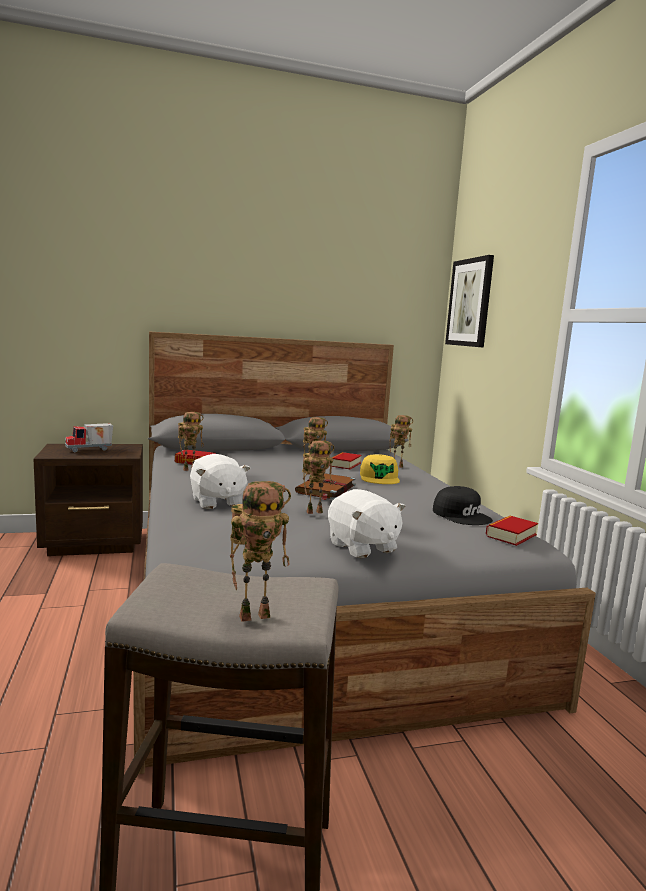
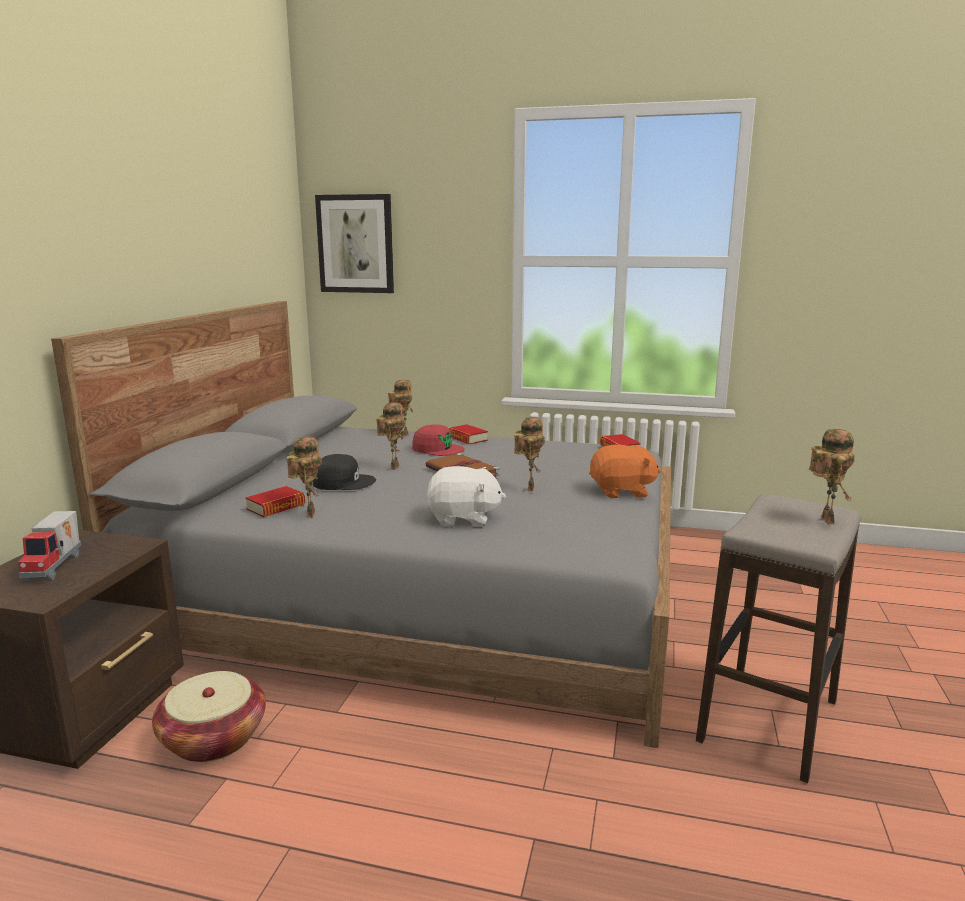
camera: 60 degrees left, 5 degrees up
(83, 578) = (213, 738): none -> basket
(345, 464) = (372, 450): book -> book (467, 438)
(362, 547) = (622, 492): white plush toy -> orange plush toy
(379, 478) = (437, 449): yellow cap -> red cap
(462, 515) = (566, 450): black cap -> black cap (343, 482)

